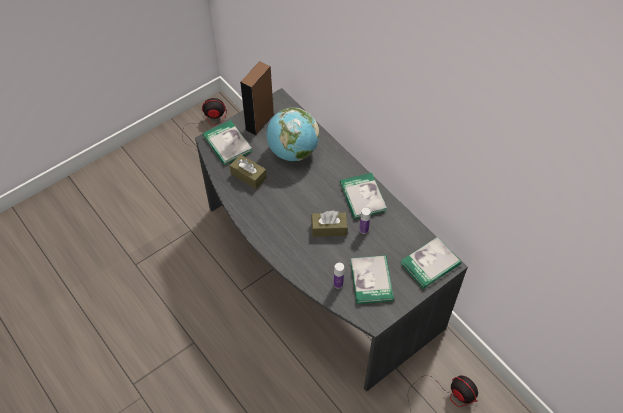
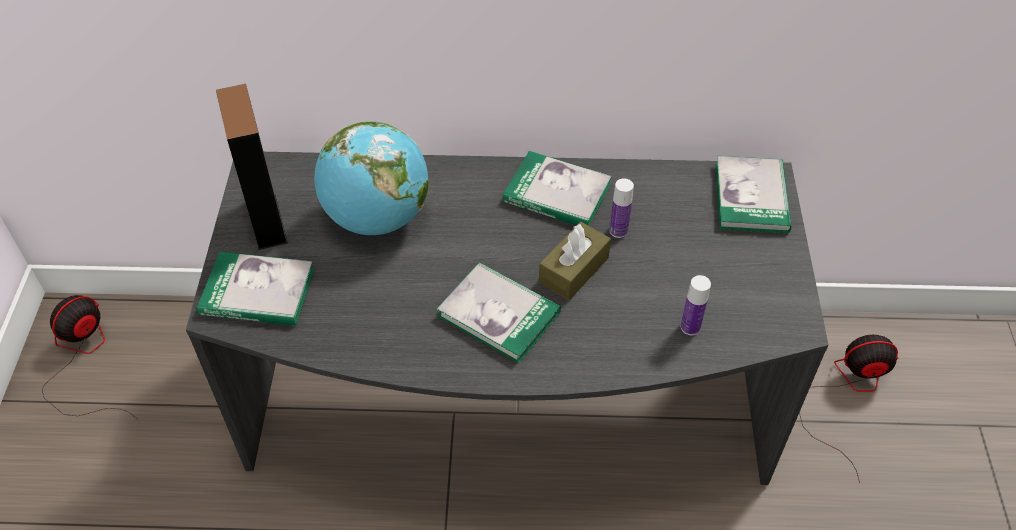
camera: 50 degrees left, 5 degrees down
(248, 175) = (357, 306): brown tissue box -> none
(371, 280) = (721, 282): book -> book (499, 314)

